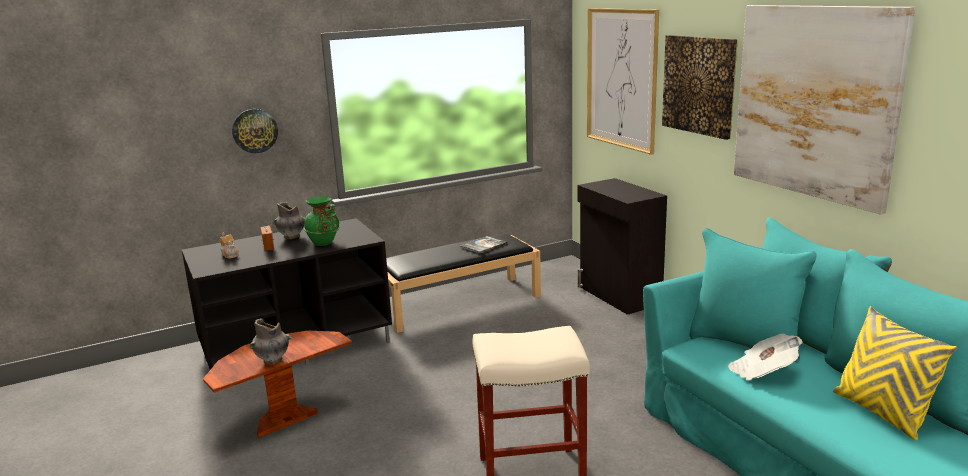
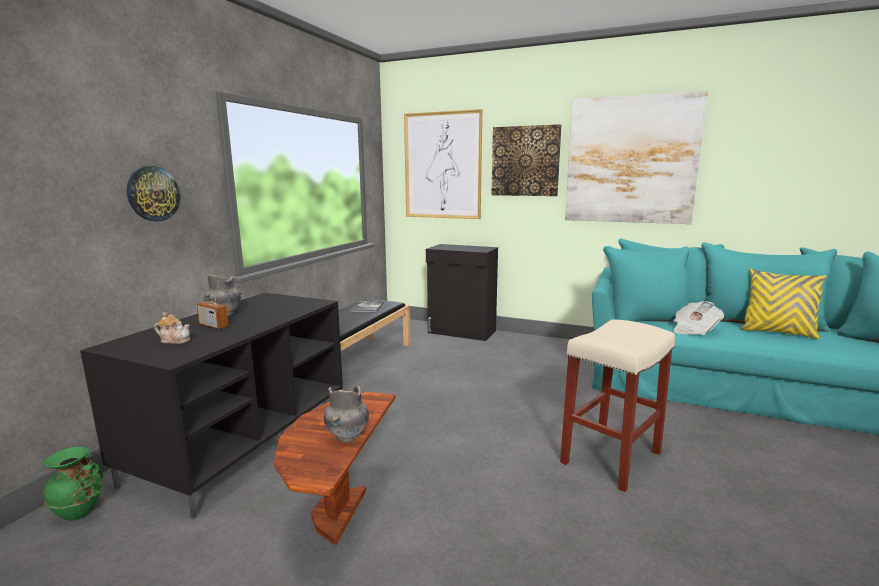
camera: 40 degrees left, 5 degrees down
(324, 243) = (277, 312): green vase -> green vase (81, 511)

